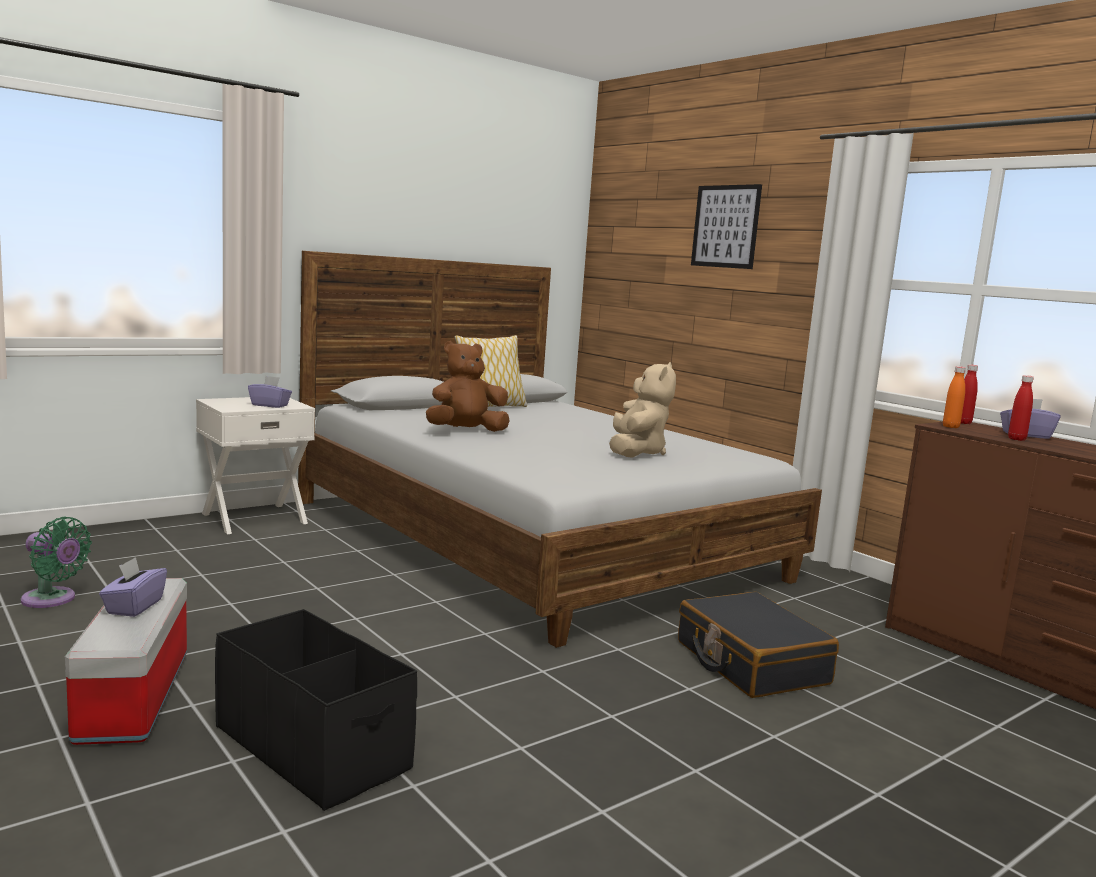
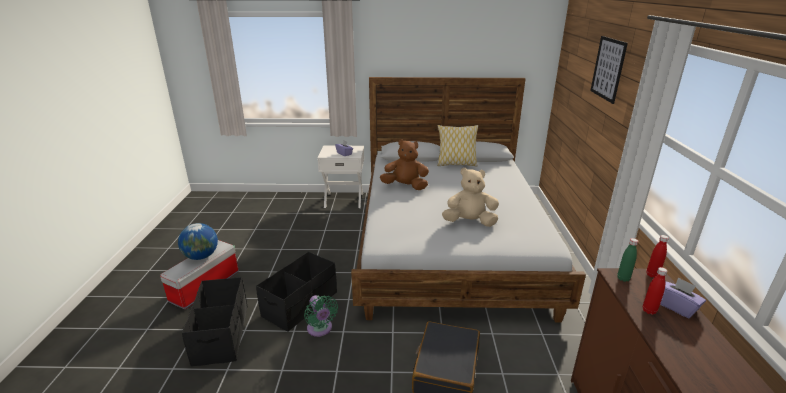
camera: 40 degrees right, 15 degrees up
(52, 600) = (234, 230): green fan -> green fan (320, 329)
(134, 607) = (201, 256): purple tissue box -> globe
(408, 662) = (300, 304): none -> black storage box
(636, 452) = (469, 222): beige plush toy -> beige plush toy turned 135 degrees counterclockwise
(950, 427) = (623, 278): orange bottle -> green bottle

